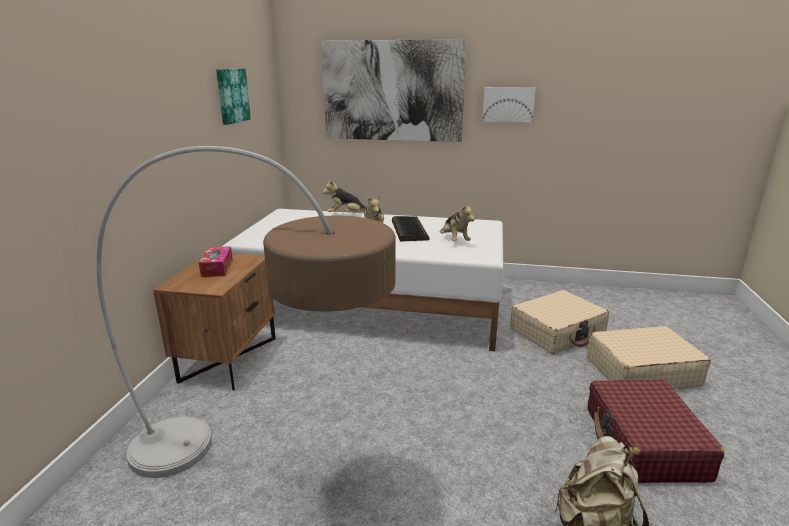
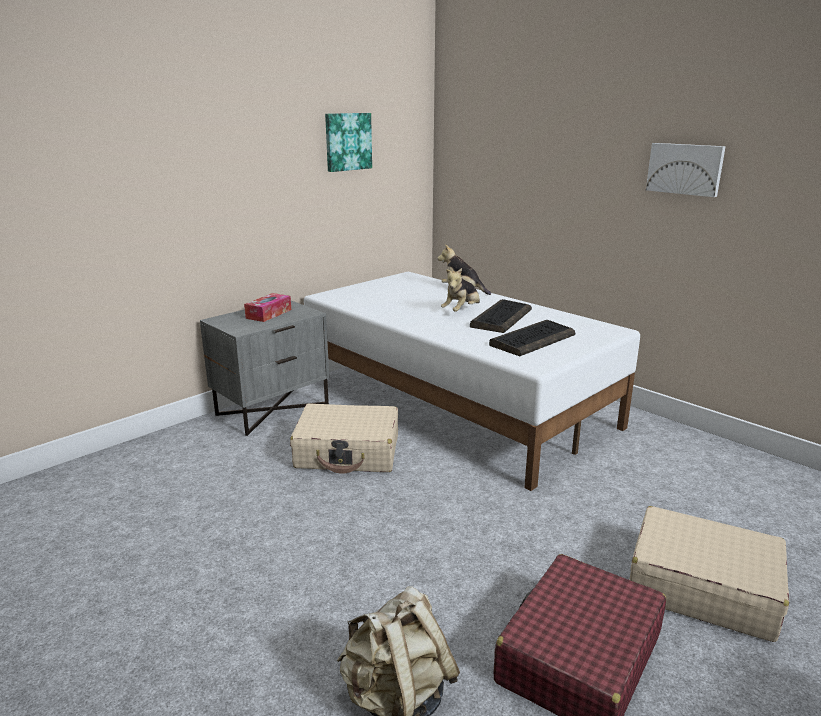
camera: 35 degrees right, 0 degrees up
(228, 359) = (272, 409): brown nightstand -> grey nightstand
(268, 469) = (197, 505): floor lamp -> none
(392, 91) = (545, 144): picture -> none
(454, 240) = (532, 340): plush toy -> keyboard
(557, 332) = (644, 500): beige suitcase -> beige suitcase (348, 452)

